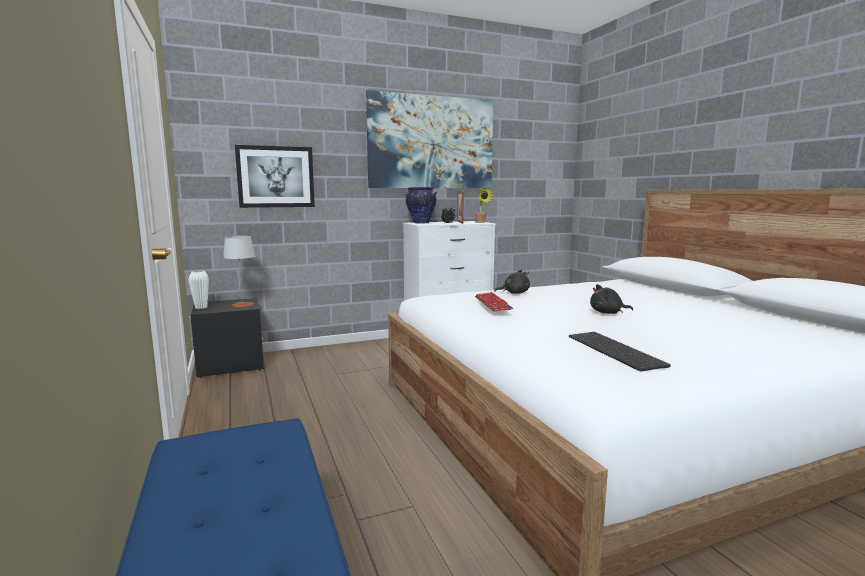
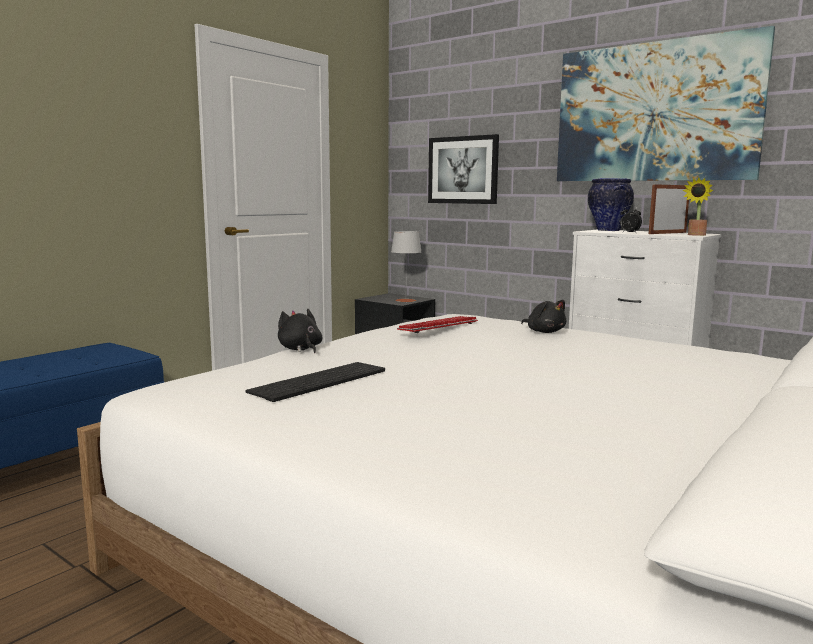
camera: 60 degrees right, 0 degrees up
(201, 307) = (377, 296): white vase -> none
(608, 313) = (505, 368): black plush toy -> black plush toy (300, 349)

